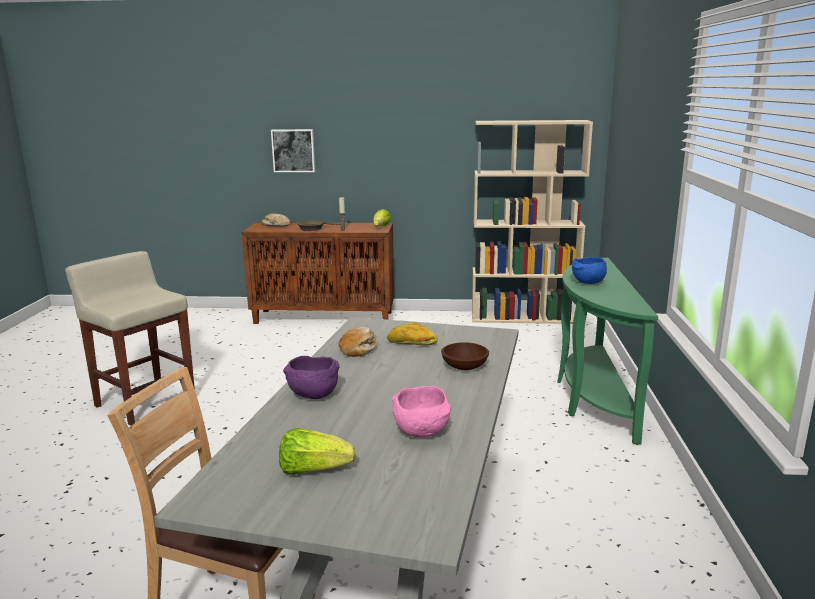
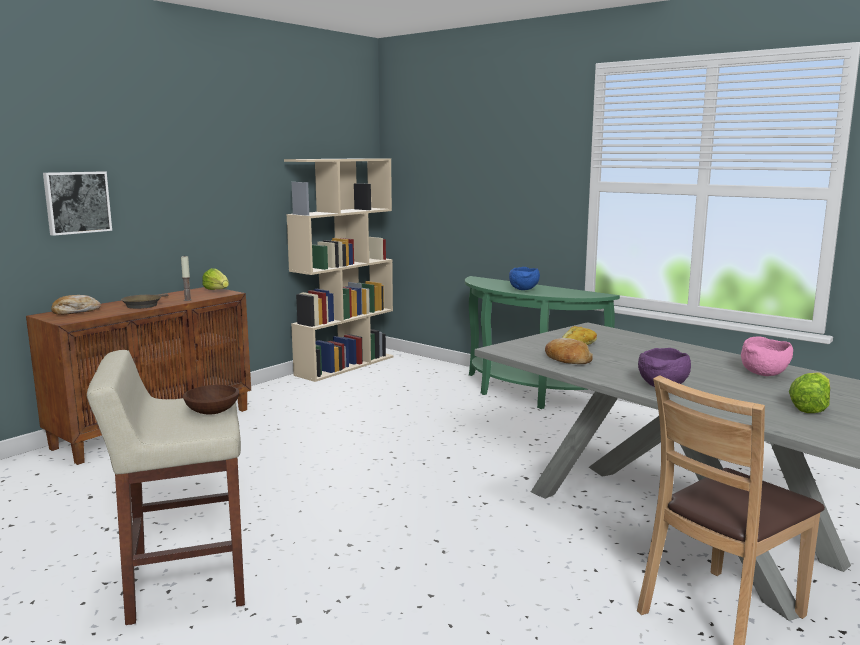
camera: 55 degrees left, 5 degrees down
(465, 366) = (649, 345): brown bowl -> brown bowl (212, 411)

